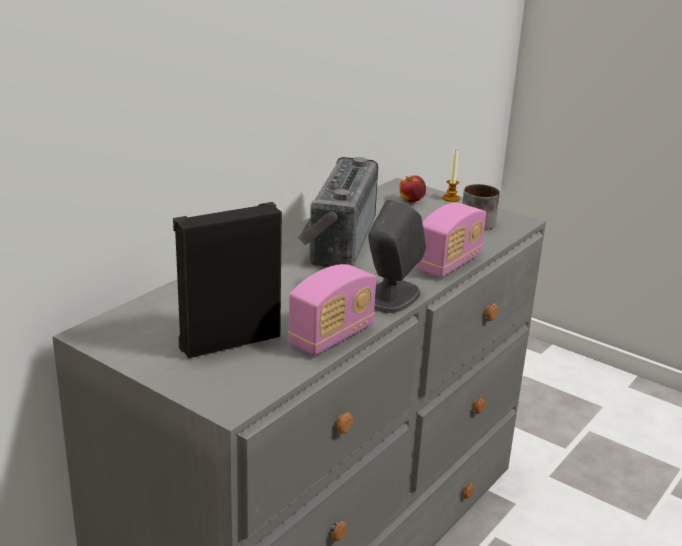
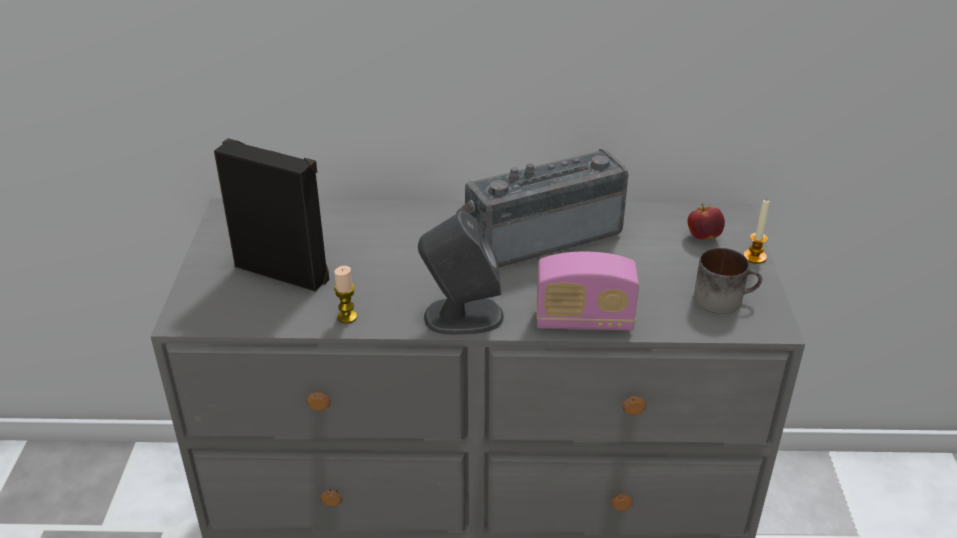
camera: 55 degrees right, 10 degrees up
(332, 336) = (347, 317): radio -> candle

